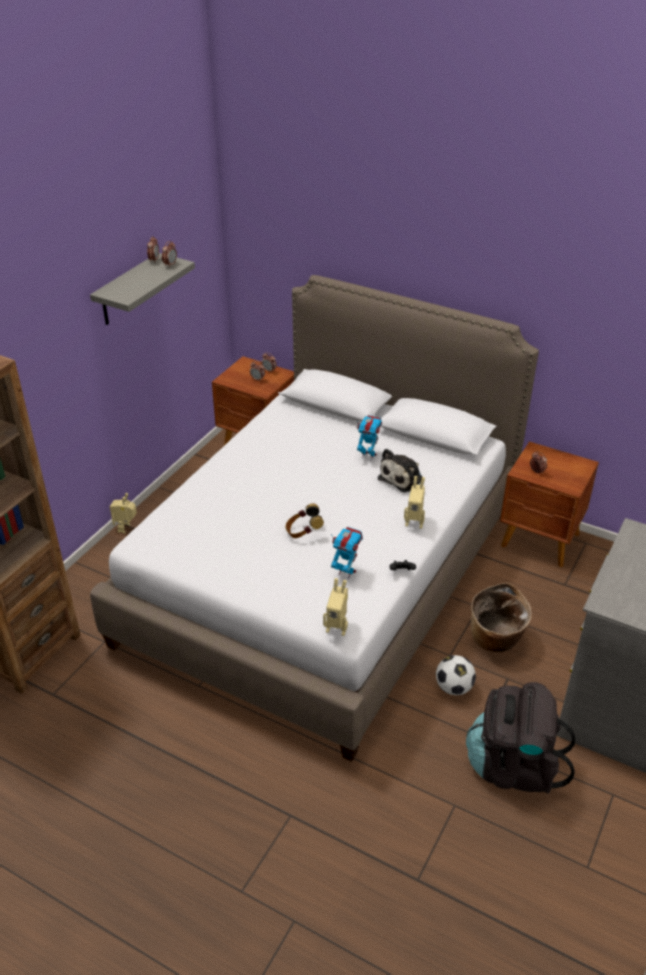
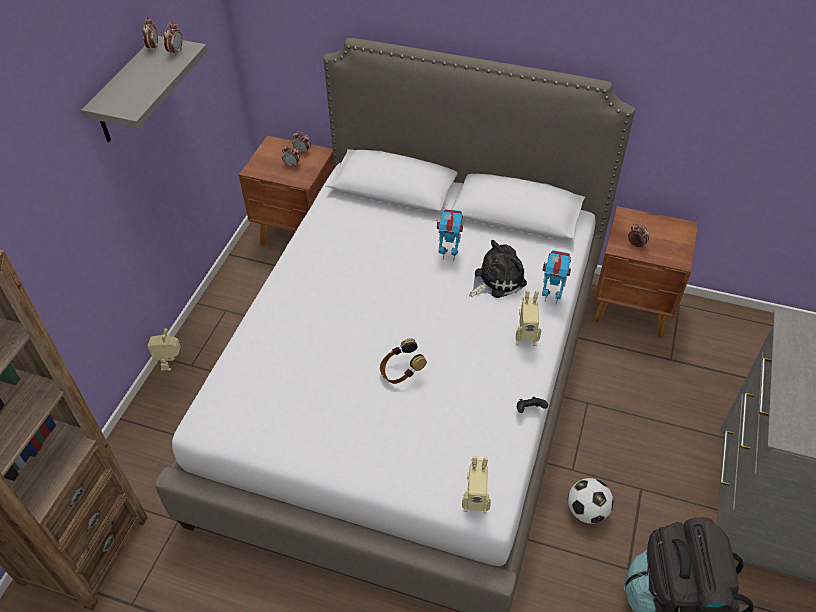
camera: 10 degrees left, 10 degrees up
(346, 572) = (465, 421): toy robot -> toy robot (551, 297)
(403, 478) = (496, 280): plush toy -> plush toy turned 150 degrees counterclockwise
(496, 640) = (616, 442): basket -> none

